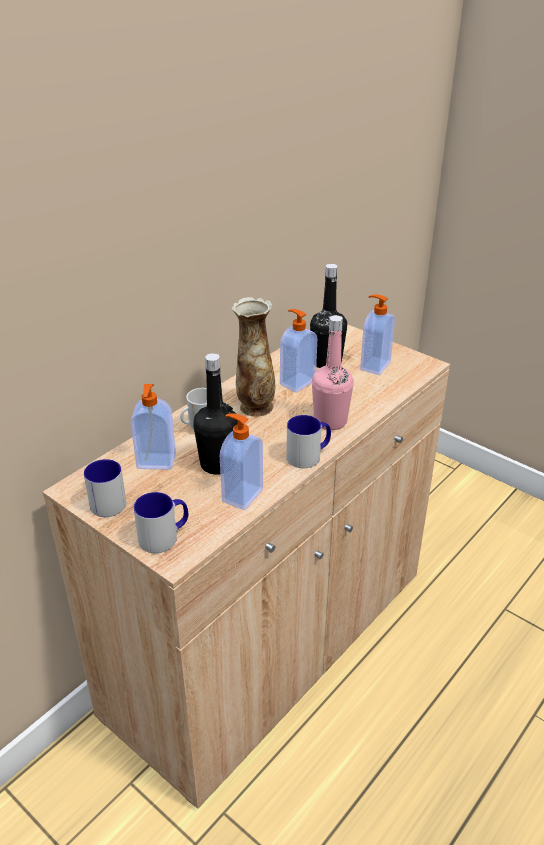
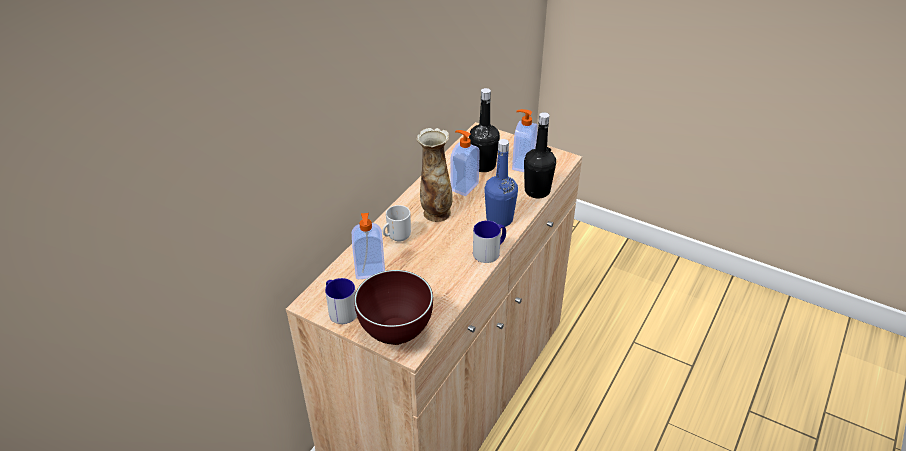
camera: 10 degrees left, 5 degrees up
(164, 536) = (397, 333): mug -> brown bowl
(218, 464) = (420, 267): black bottle -> black bottle (537, 191)
(241, 495) = (446, 292): soap dispenser -> none
(330, 421) = (499, 219): pink bottle -> blue bottle

